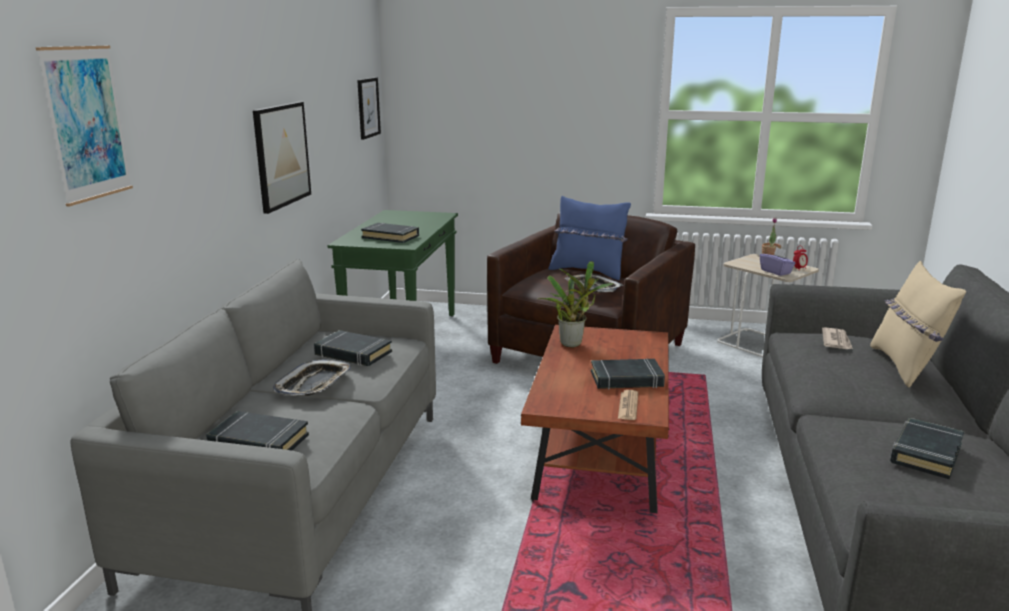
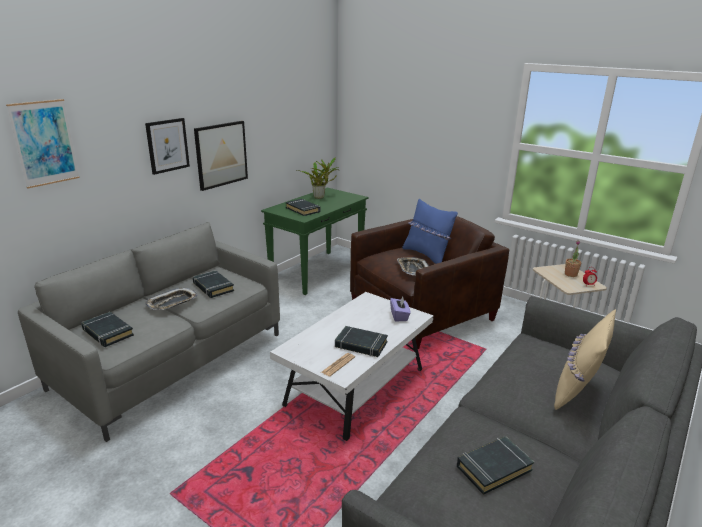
camera: 25 degrees right, 5 degrees up
(368, 107) = (318, 120): picture -> picture (167, 145)
(573, 343) = (360, 308): potted plant -> potted plant (320, 197)
(600, 453) = (355, 387): brown coffee table -> white coffee table
(776, 272) = (565, 283): purple tissue box -> purple tissue box (399, 316)
(836, 341) = (548, 354): newspaper -> none

